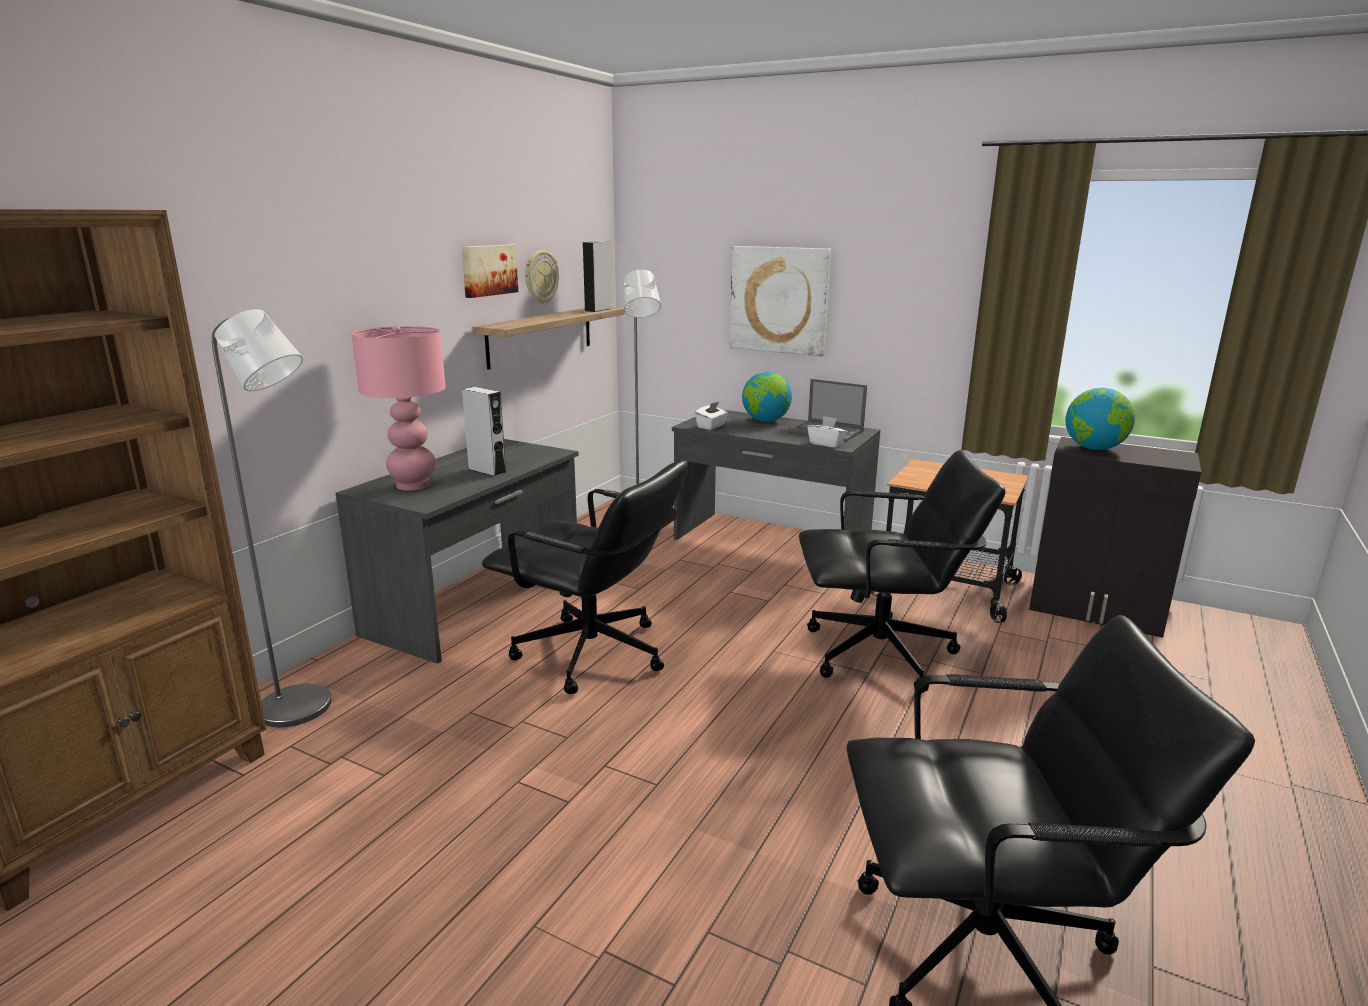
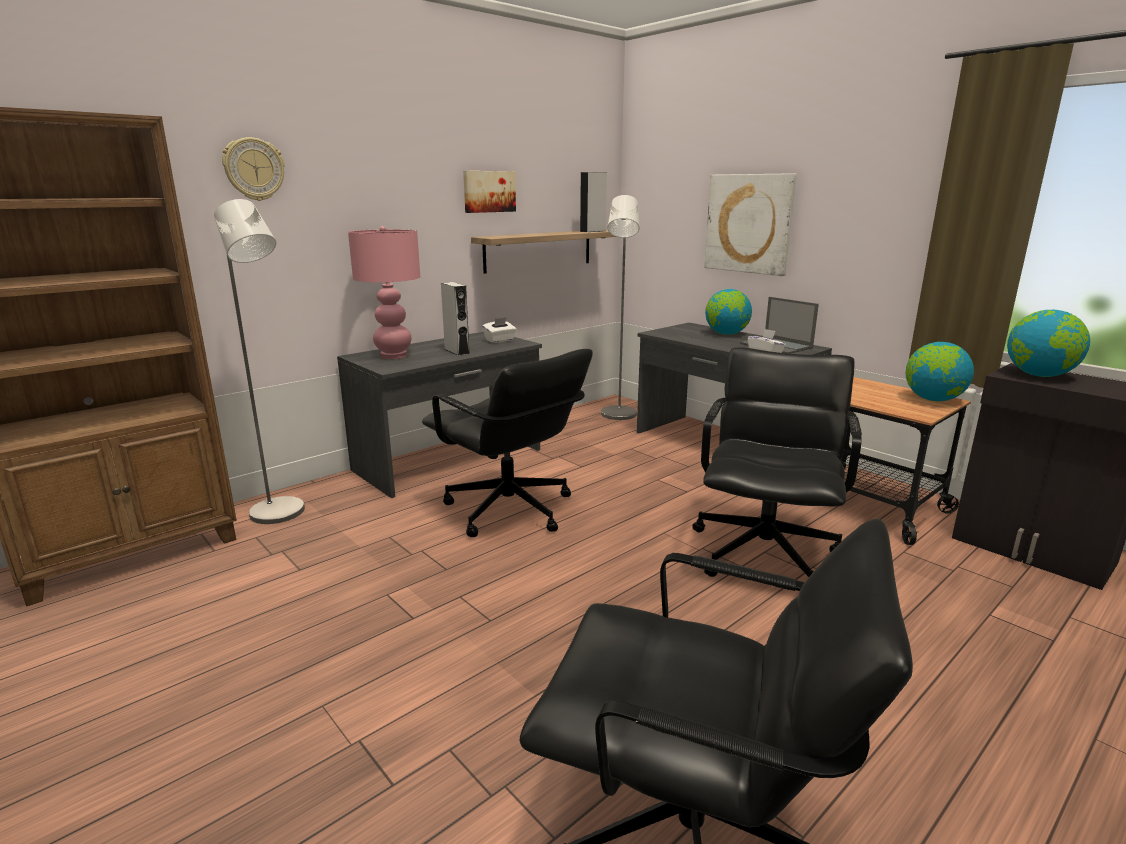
camera: 20 degrees right, 0 degrees up
(540, 277) = (541, 201): wall clock -> wall clock (254, 169)
(711, 426) = (672, 335): white tissue box -> white tissue box (500, 340)
(881, 654) = (765, 553): black office chair -> black office chair turned 90 degrees counterclockwise
(998, 477) = (932, 400): none -> globe

